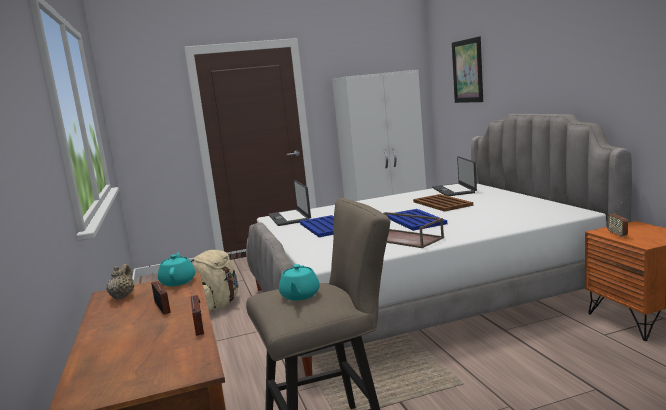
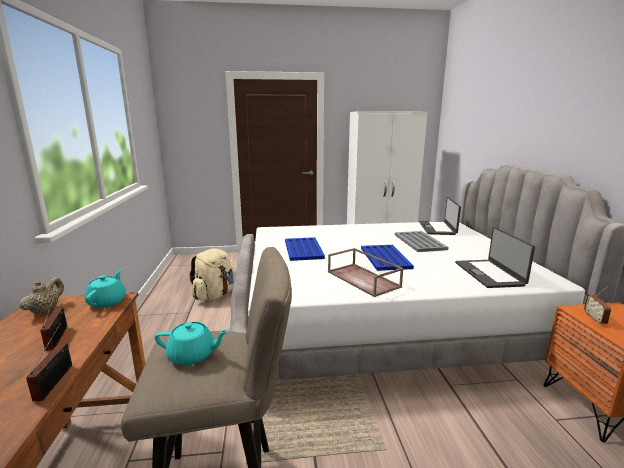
camera: 10 degrees right, 5 degrees up
(290, 218) = (281, 232): laptop -> laptop (489, 274)
(299, 296) = (192, 355): turquoise teapot -> turquoise teapot turned 105 degrees counterclockwise
(442, 204) = (419, 242): brown tray -> grey tray
(467, 71) = (473, 117): picture -> none

